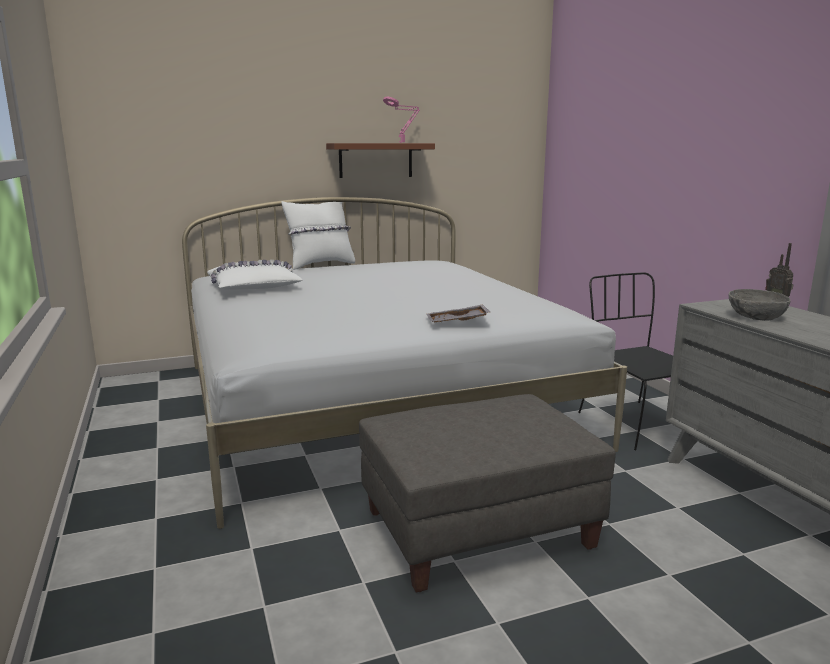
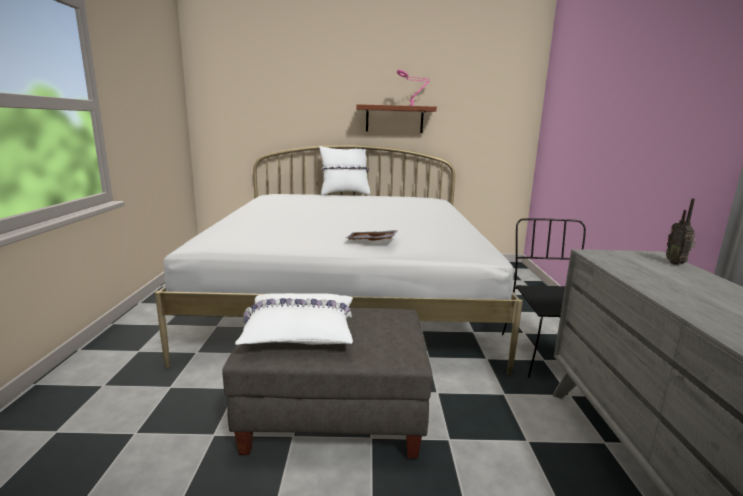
camera: 20 degrees right, 0 degrees up
(254, 287) = (275, 203): white pillow -> white pillow (299, 331)
(756, 317) = (636, 270): grey bowl -> none

